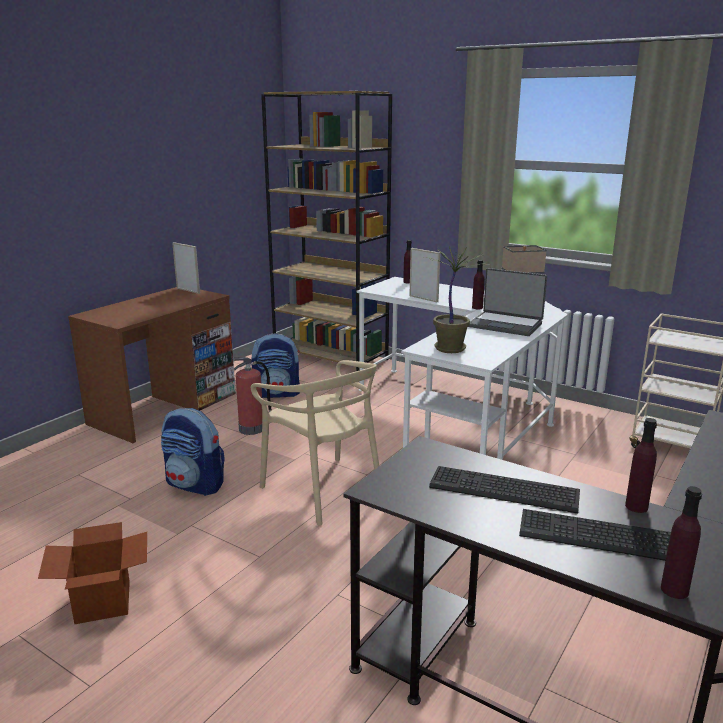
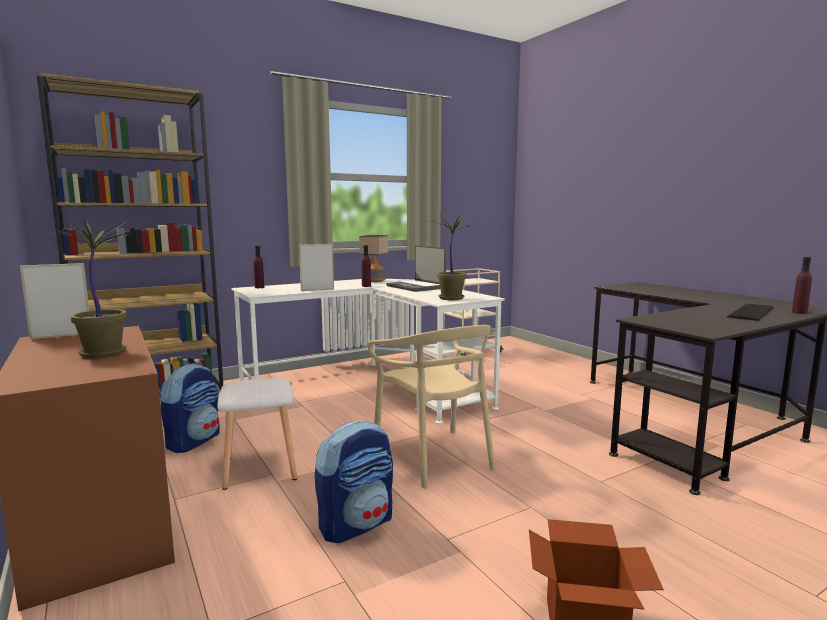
camera: 65 degrees left, 10 degrees down
(153, 309) = (104, 353): none -> potted plant
(253, 428) = (261, 468): fire extinguisher -> white stool
(323, 490) = (434, 457): beige chair -> beige chair turned 75 degrees clockwise
(505, 490) = (701, 316): keyboard -> none
(506, 325) = (416, 287): laptop -> laptop turned 90 degrees clockwise
(636, 506) = (715, 305): purple bottle -> none

